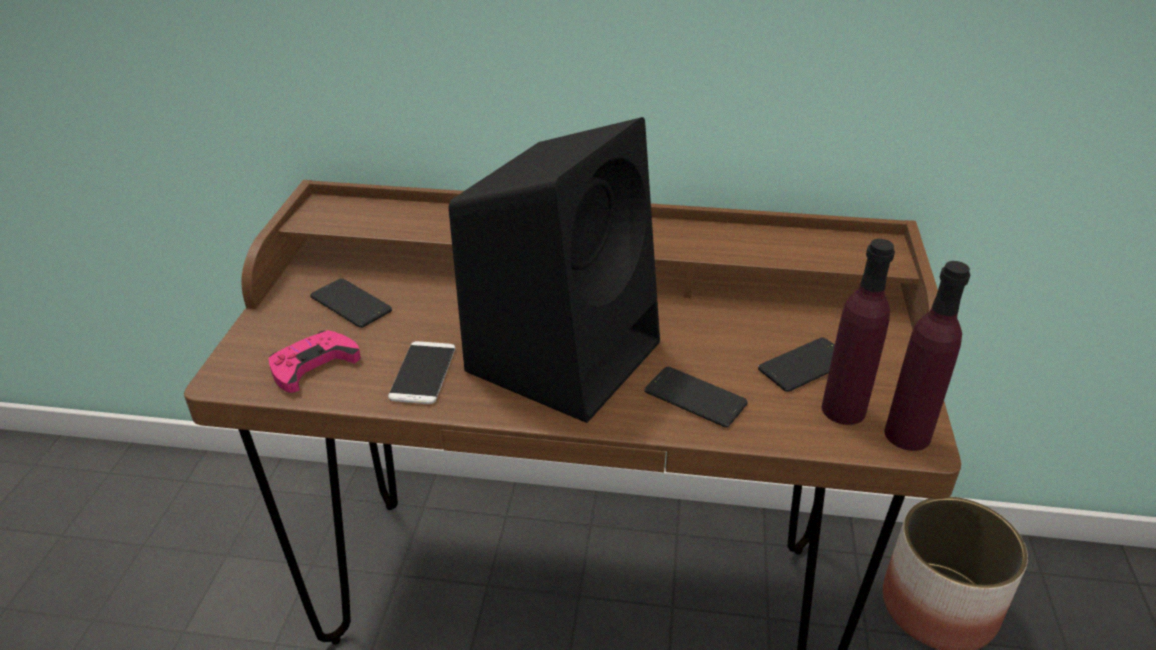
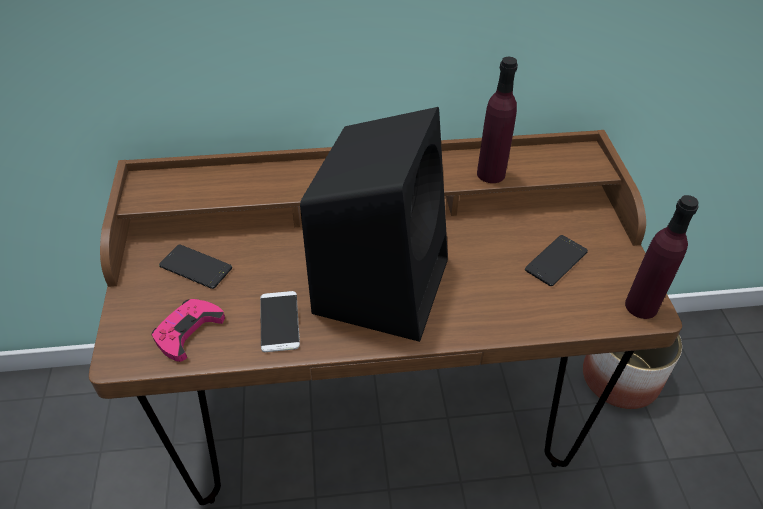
camera: 15 degrees left, 10 degrees up
(695, 397) = (489, 303): phone -> none
(843, 410) = (593, 294): purple bottle -> purple bottle (491, 174)

